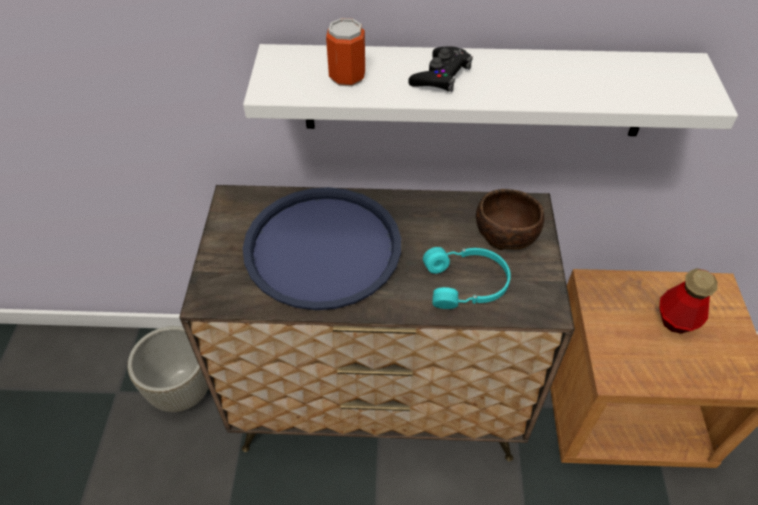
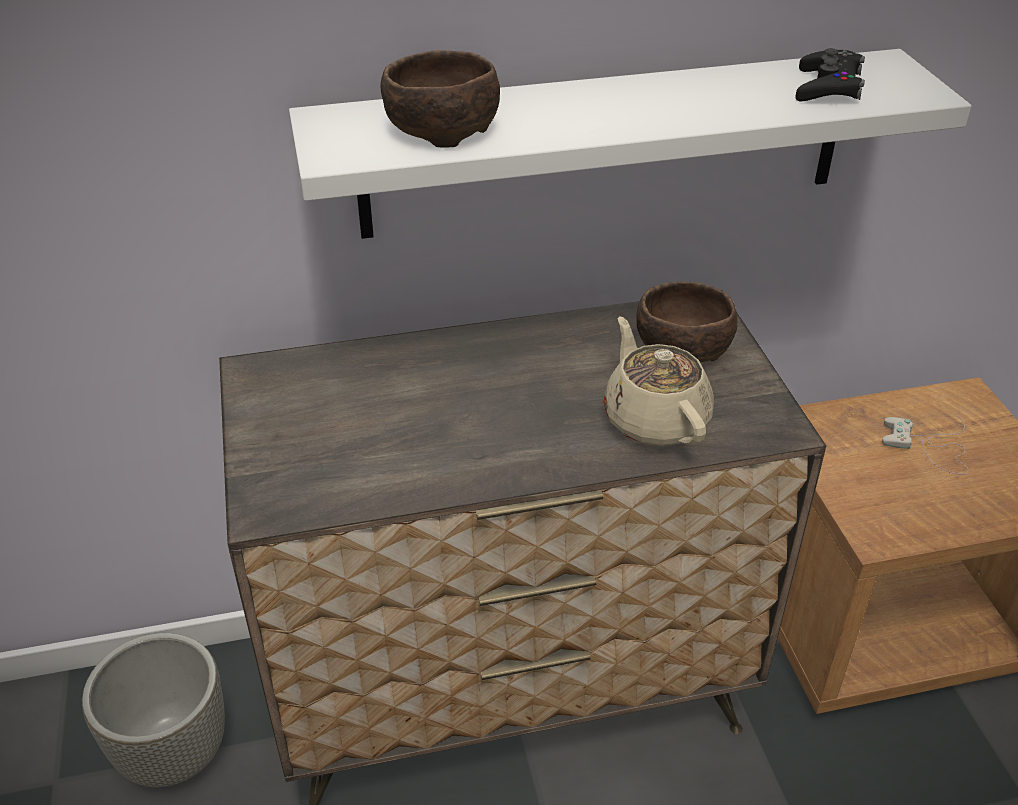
camera: 15 degrees left, 10 degrees down
(323, 248) = (422, 410): blue tray -> none
(347, 77) = (439, 128): can -> brown bowl
(441, 76) = (571, 111): black game controller -> black game controller (828, 87)
(467, 284) = (654, 419): turquoise headphones -> beige teapot
(676, 320) = (930, 447): bottle -> white game controller

